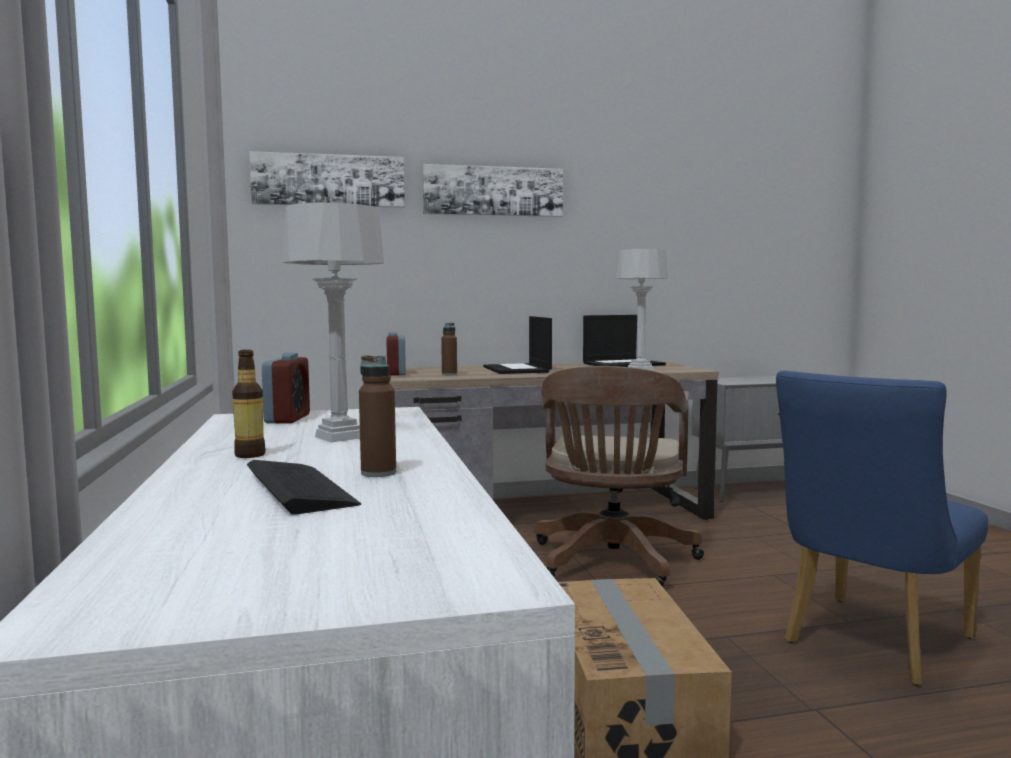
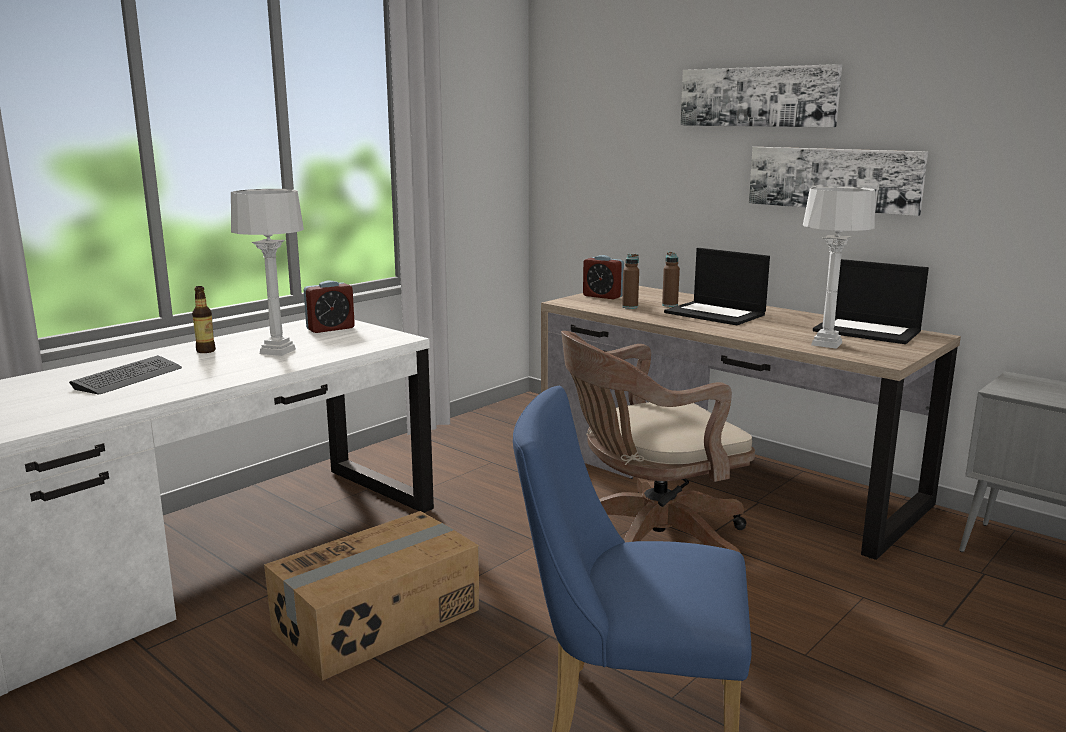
camera: 55 degrees right, 10 degrees up
(329, 180) = (605, 92): picture -> picture (833, 179)
(378, 473) = (176, 381): brown bottle -> brown bottle (670, 305)
(396, 373) = (602, 296): alarm clock -> alarm clock turned 105 degrees counterclockwise
(517, 369) = (716, 314): laptop -> laptop turned 90 degrees counterclockwise

